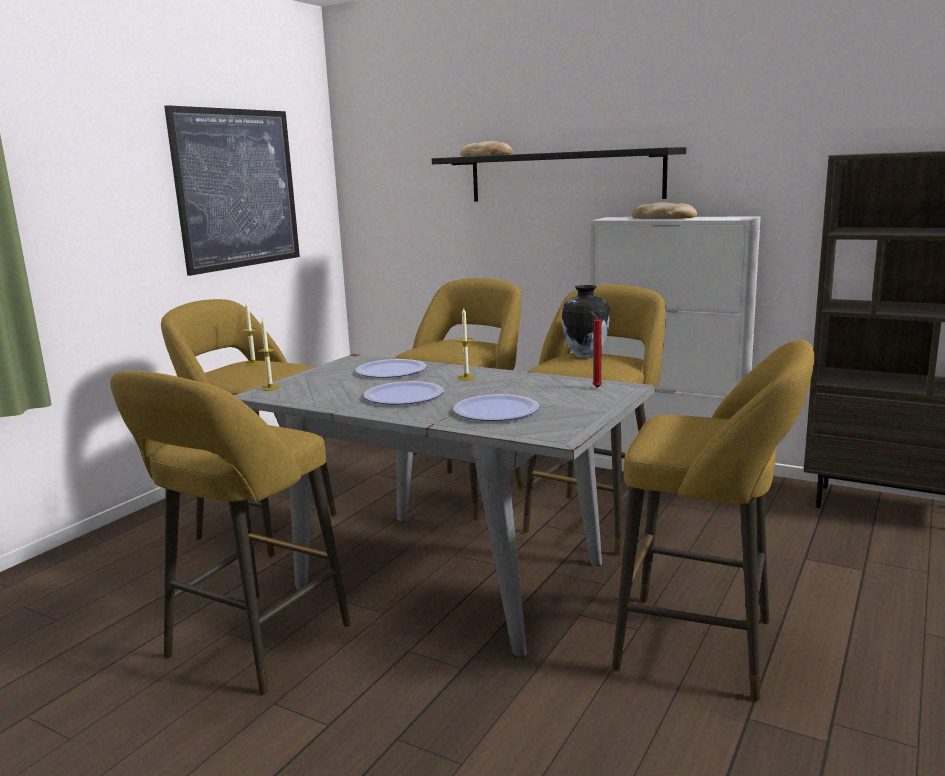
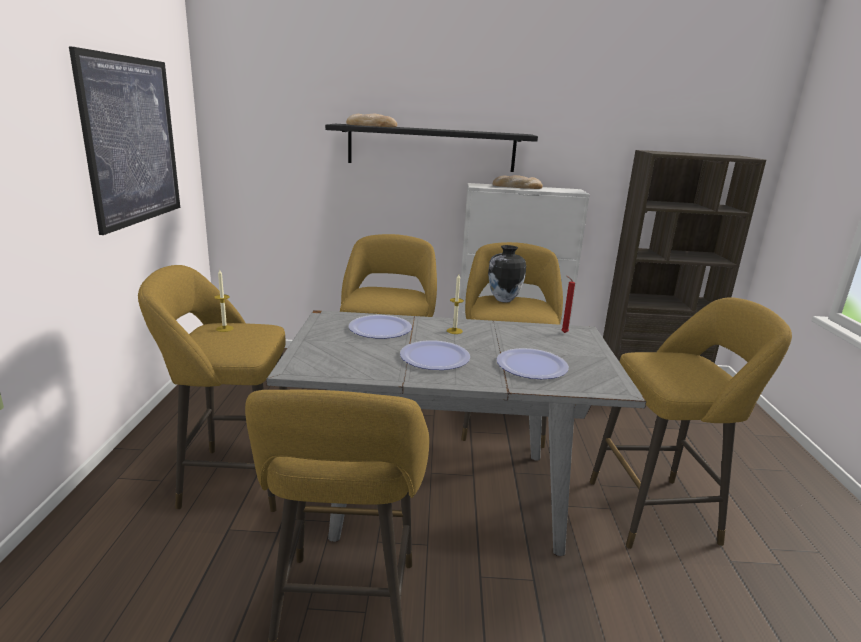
camera: 30 degrees left, 5 degrees up
(270, 388) = (295, 361): candle -> none

